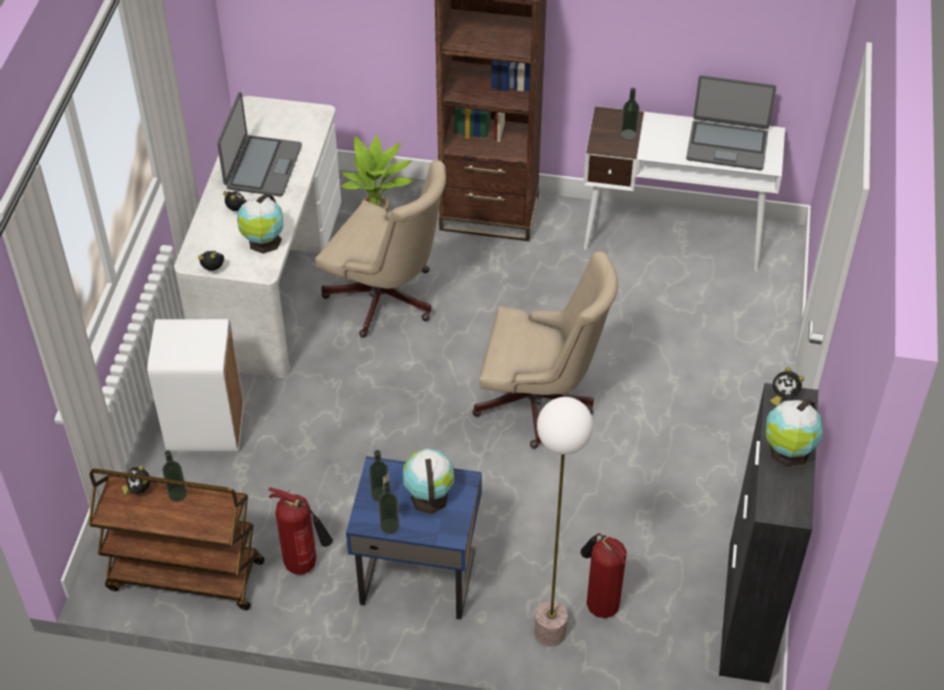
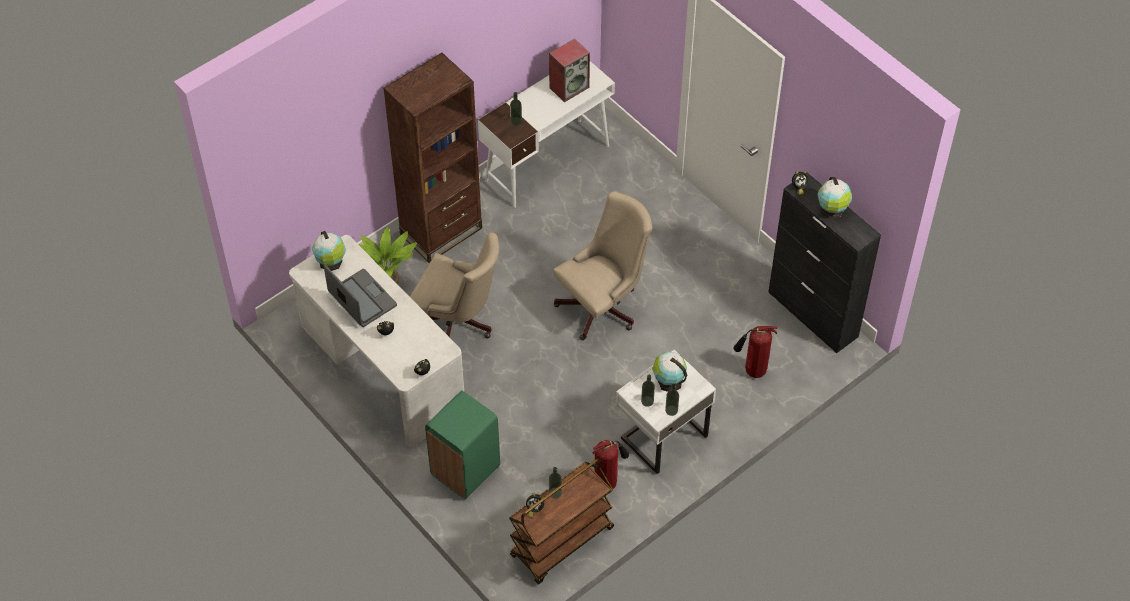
camera: 50 degrees left, 5 degrees up
(205, 427) = (464, 470): white trash can -> green trash can
(264, 242) = (425, 336): globe -> globe (331, 263)
(387, 300) = (457, 323): beige office chair -> beige office chair turned 45 degrees clockwise
(418, 575) = (662, 436): blue nightstand -> white nightstand
(550, 633) = (750, 404): floor lamp -> none
(727, 145) = (569, 87): laptop -> speaker

